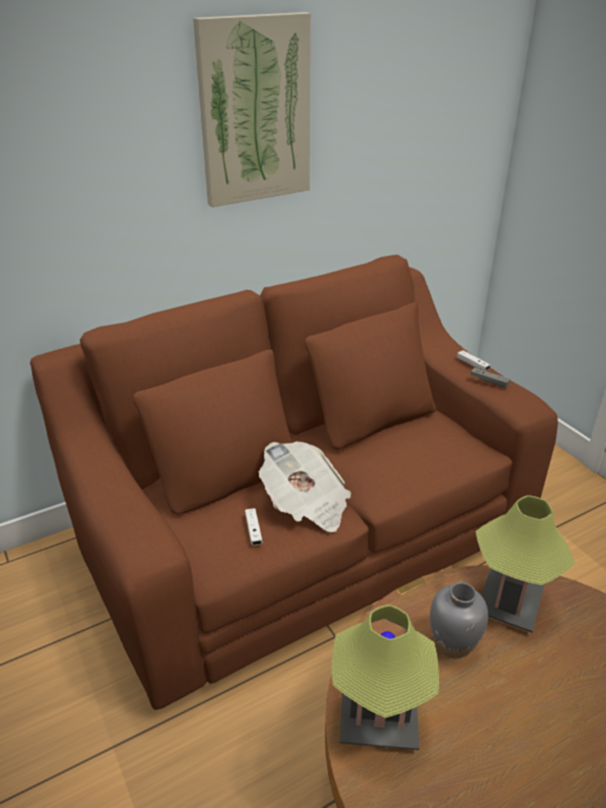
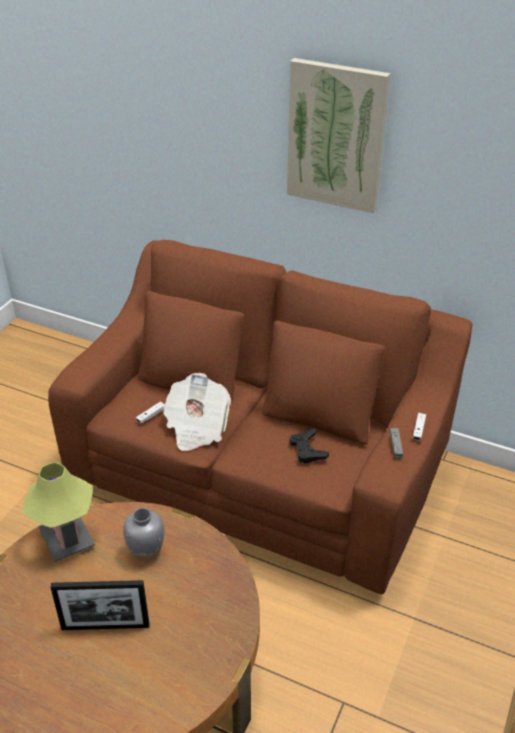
camera: 55 degrees right, 5 degrees up
(422, 442) = (307, 449): none -> black game controller
(509, 603) = (205, 568): table lamp -> none
(556, 741) = (105, 626): none -> picture frame

